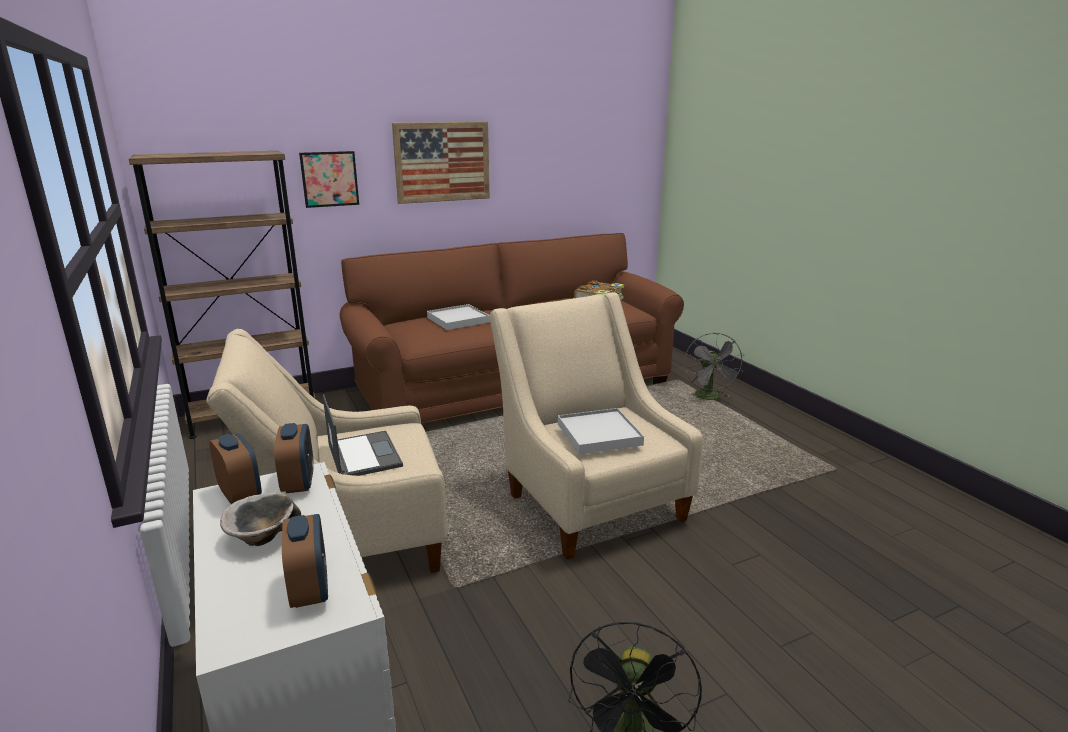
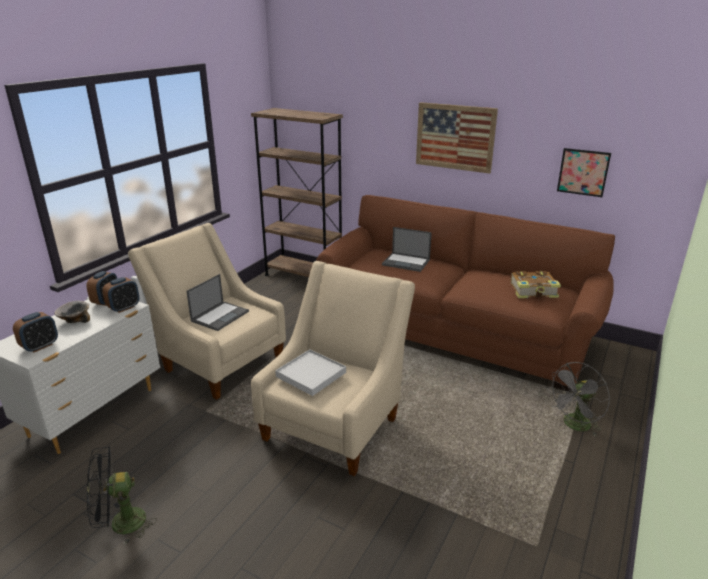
camera: 55 degrees right, 5 degrees up
(329, 179) = (373, 137): picture -> picture (583, 172)
(458, 320) = (406, 262): white tray -> laptop

